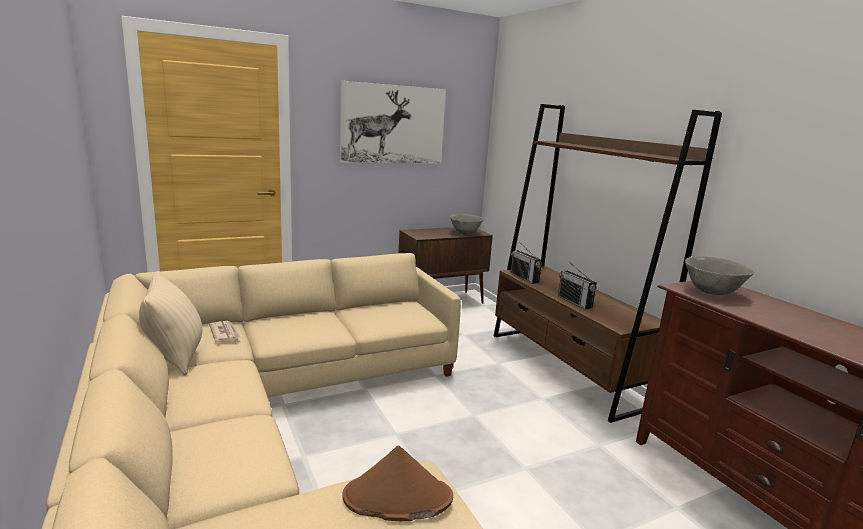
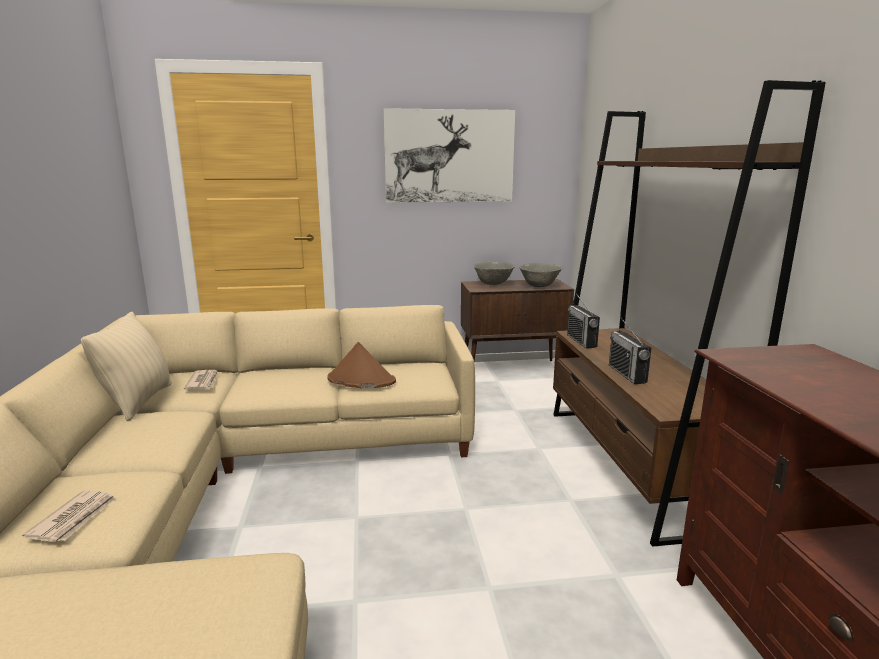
camera: 20 degrees right, 0 degrees up
(228, 464) = (75, 518): none -> newspaper
(397, 498) = (206, 592): brown hat -> brown hat (361, 380)
(712, 292) = (780, 364): grey bowl -> grey bowl (493, 284)

